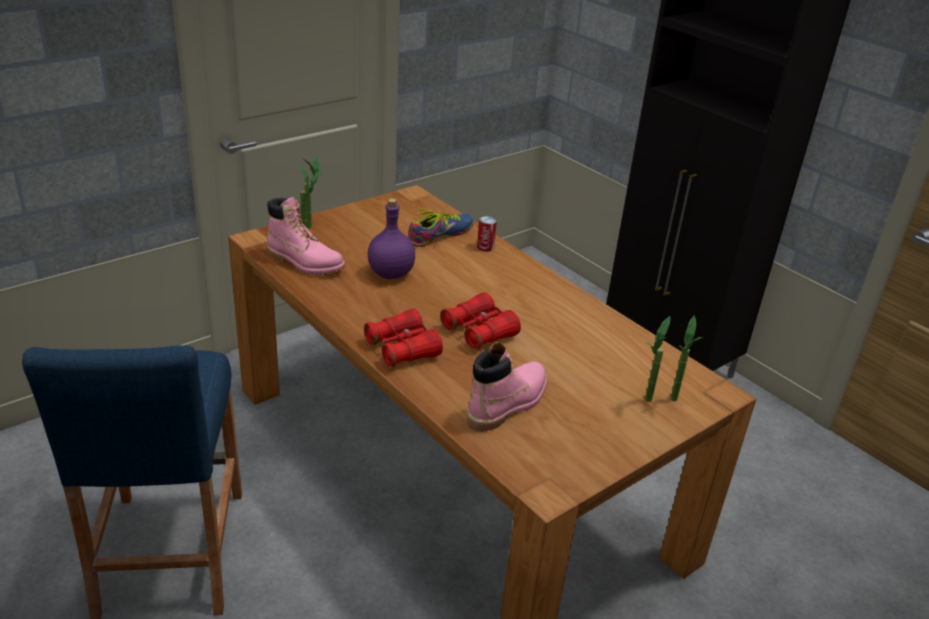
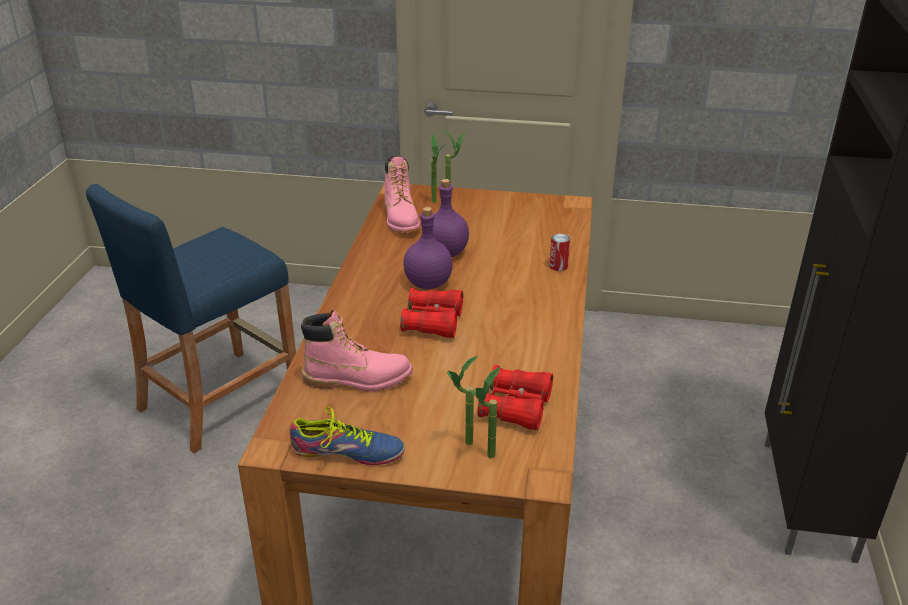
camera: 50 degrees right, 0 degrees up
(402, 349) = (358, 305): red binoculars -> red binoculars (516, 407)
(422, 304) = (428, 284): none -> purple bottle
(440, 235) = (538, 241): shoe -> shoe (347, 451)

